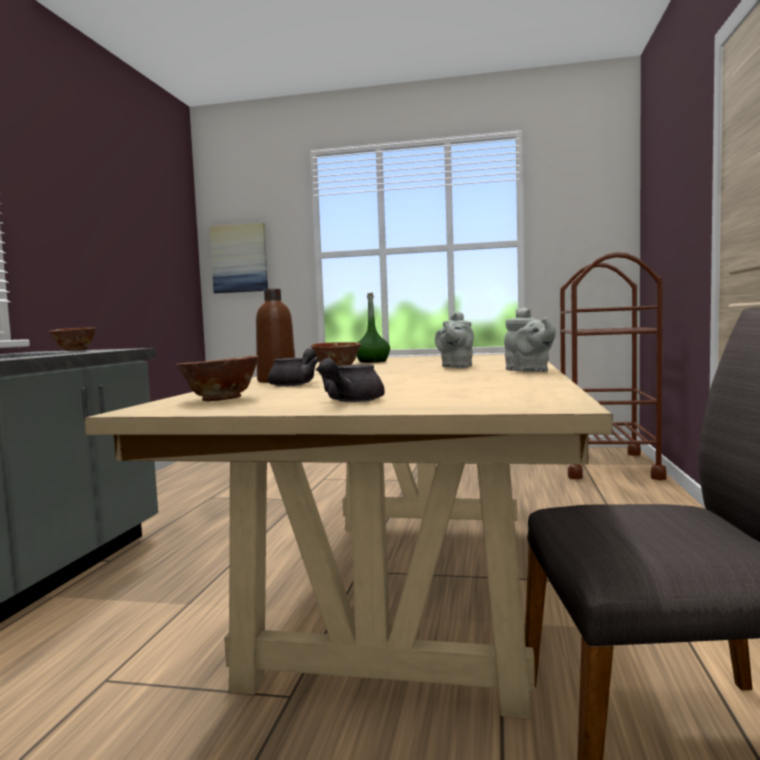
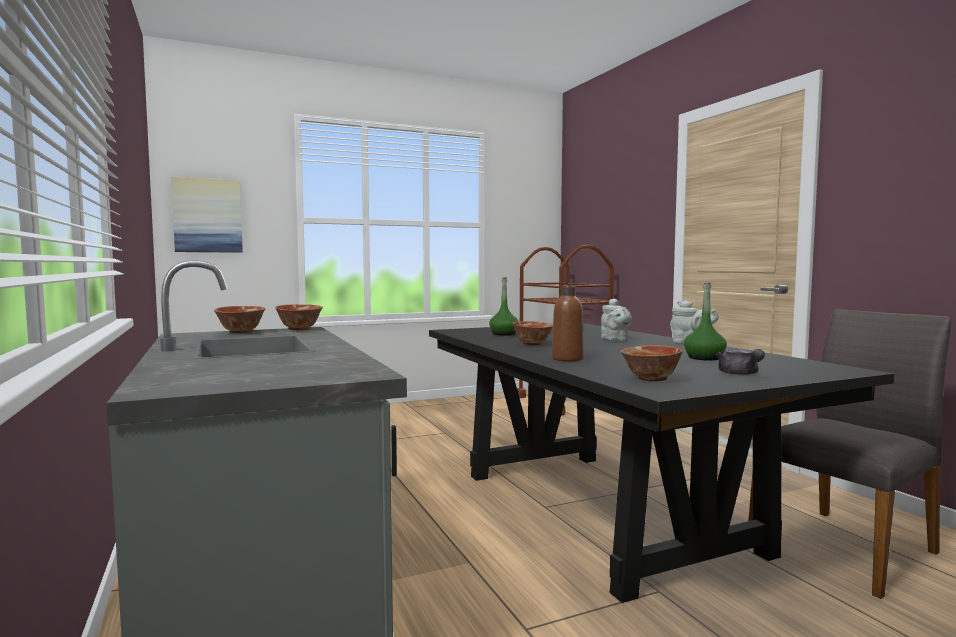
camera: 35 degrees left, 0 degrees up
(122, 349) = (299, 329): none -> bowl
(295, 384) = (605, 361): grey teapot -> none
(409, 589) = (599, 510): beige dining table -> black dining table
(432, 385) = (704, 358): none -> green bottle

